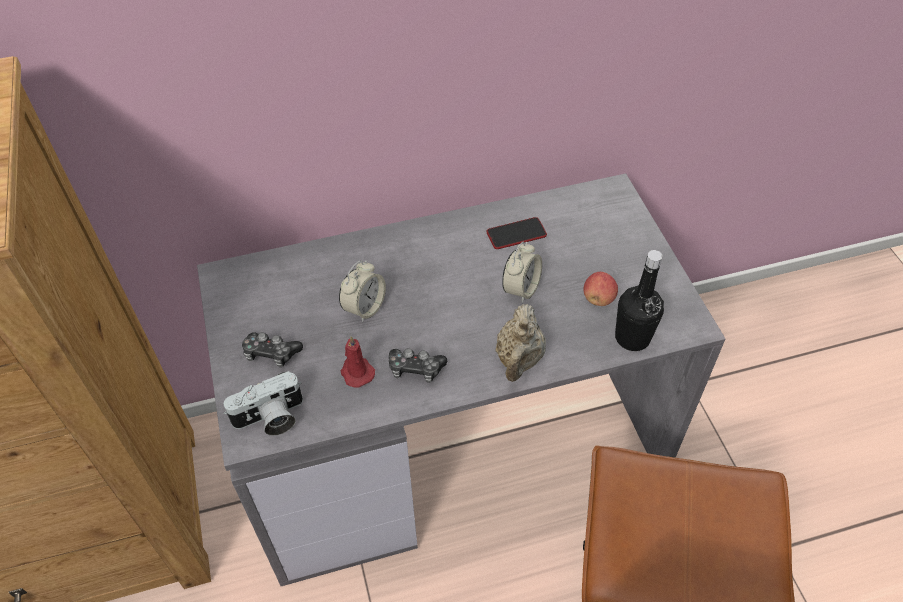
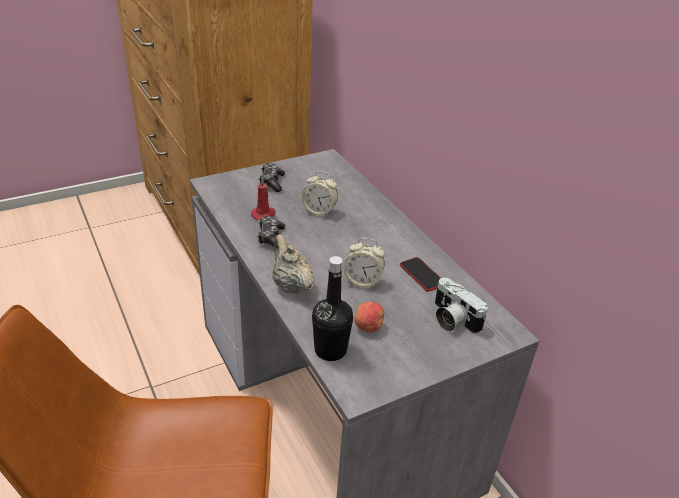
camera: 75 degrees right, 15 degrees down
(270, 419) = (223, 189): camera -> camera (452, 319)
(519, 359) = (291, 285): beige teapot -> beige teapot turned 60 degrees clockwise

